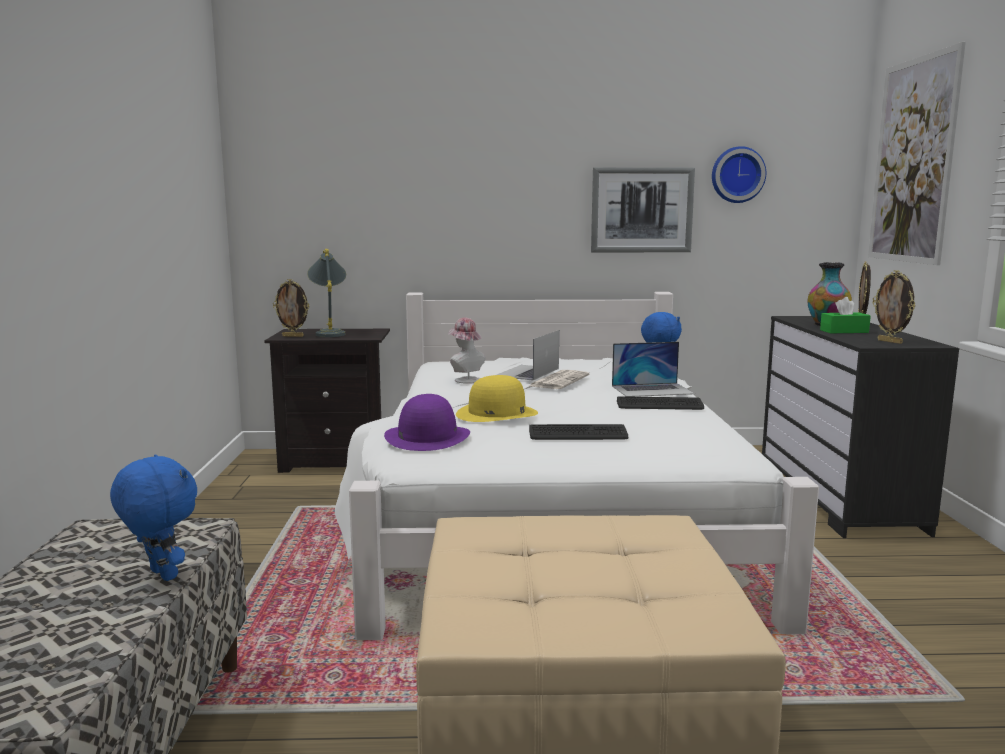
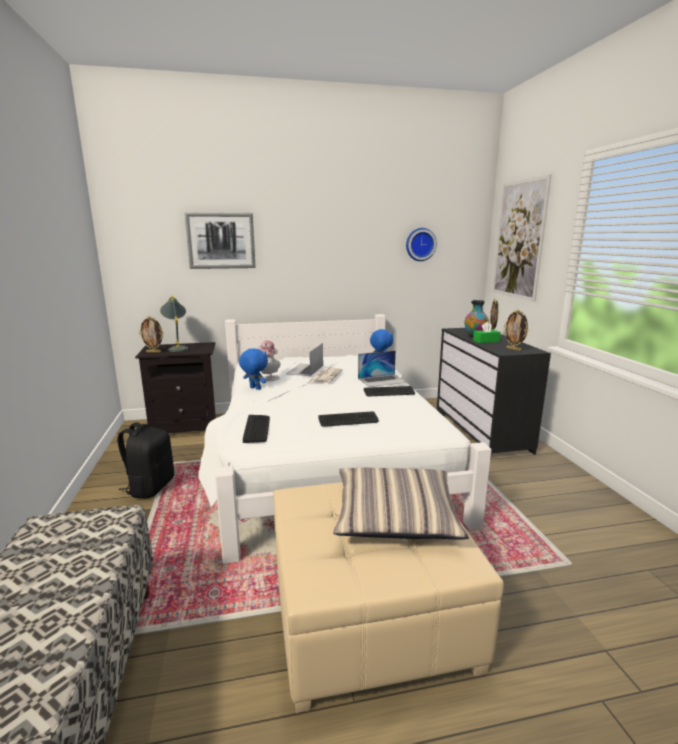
camera: 10 degrees left, 5 degrees up
(161, 575) = (100, 563): blue plush toy -> blue plush toy (254, 388)
(266, 535) = (150, 487): none -> black backpack
(427, 437) = (257, 429): purple hat -> keyboard
(496, 413) = (295, 406): yellow hat -> none
(625, 561) = (396, 515): none -> pillow
(641, 210) = (366, 266): picture -> picture (221, 240)

